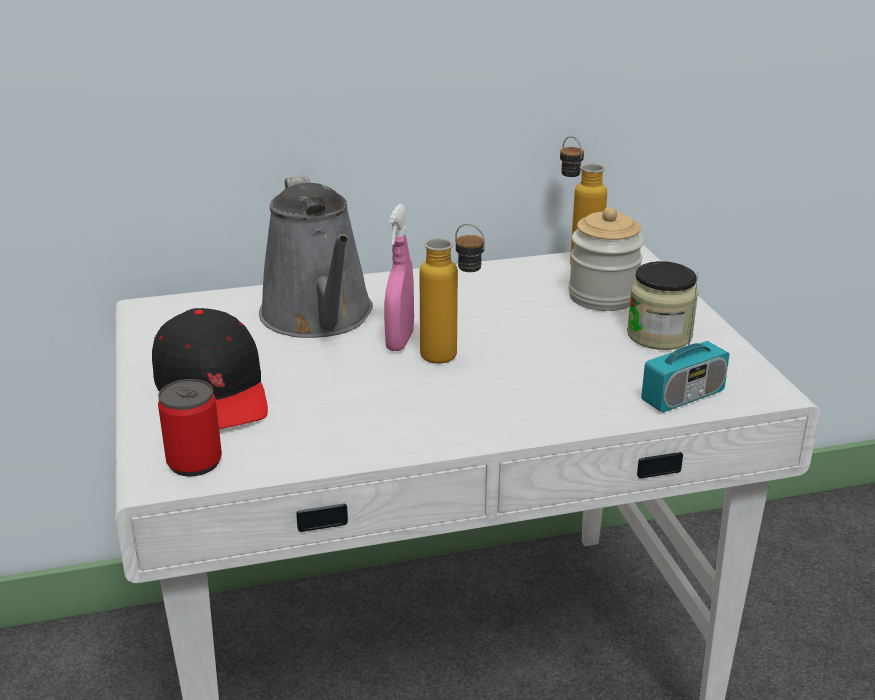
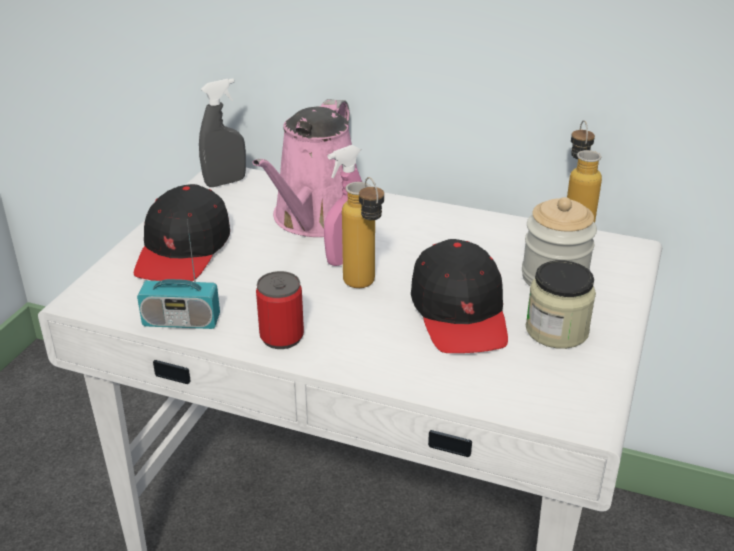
camera: 35 degrees right, 5 degrees up
(167, 314) = (225, 182): none -> grey spray bottle
(194, 462) = (112, 297): can -> can (282, 337)
(319, 317) = (316, 219): grey watering can -> pink watering can
(565, 350) = (460, 313): none -> black cap
(683, 397) = (503, 392): radio -> radio (181, 321)

